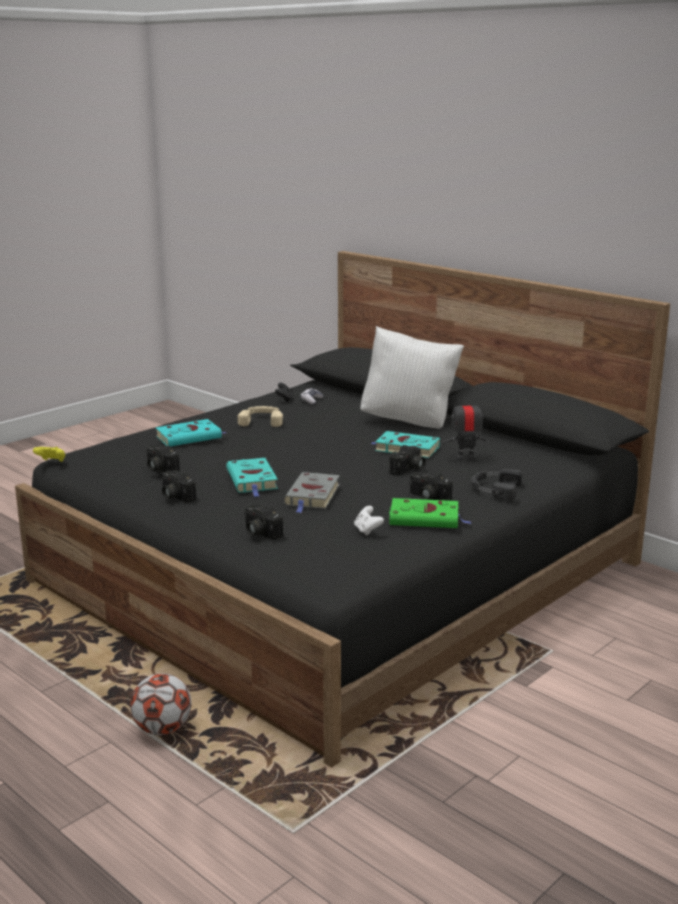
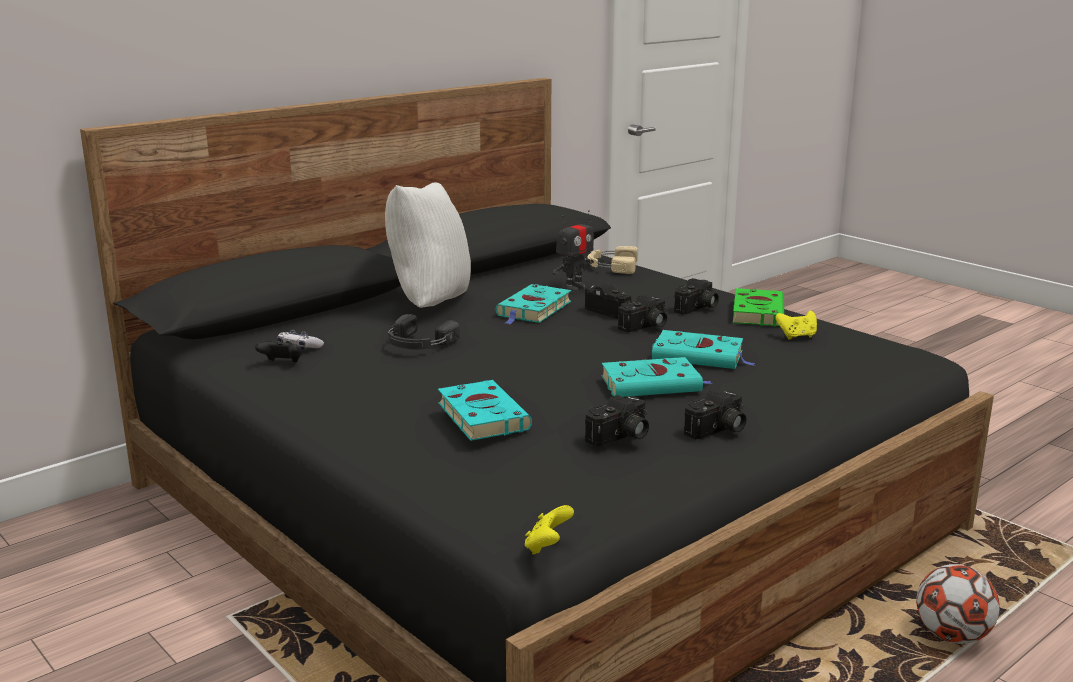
camera: 85 degrees left, 0 degrees up
(259, 532) = (828, 381): camera -> camera (645, 327)
(262, 420) = (391, 377): beige headphones -> beige headphones (611, 266)
(312, 496) = (700, 356): grey book -> turquoise book
(367, 530) = (797, 336): white game controller -> yellow game controller
(465, 458) = (574, 288): toy robot -> toy robot turned 135 degrees counterclockwise
(494, 489) = (668, 284): black headphones -> black headphones (418, 343)

